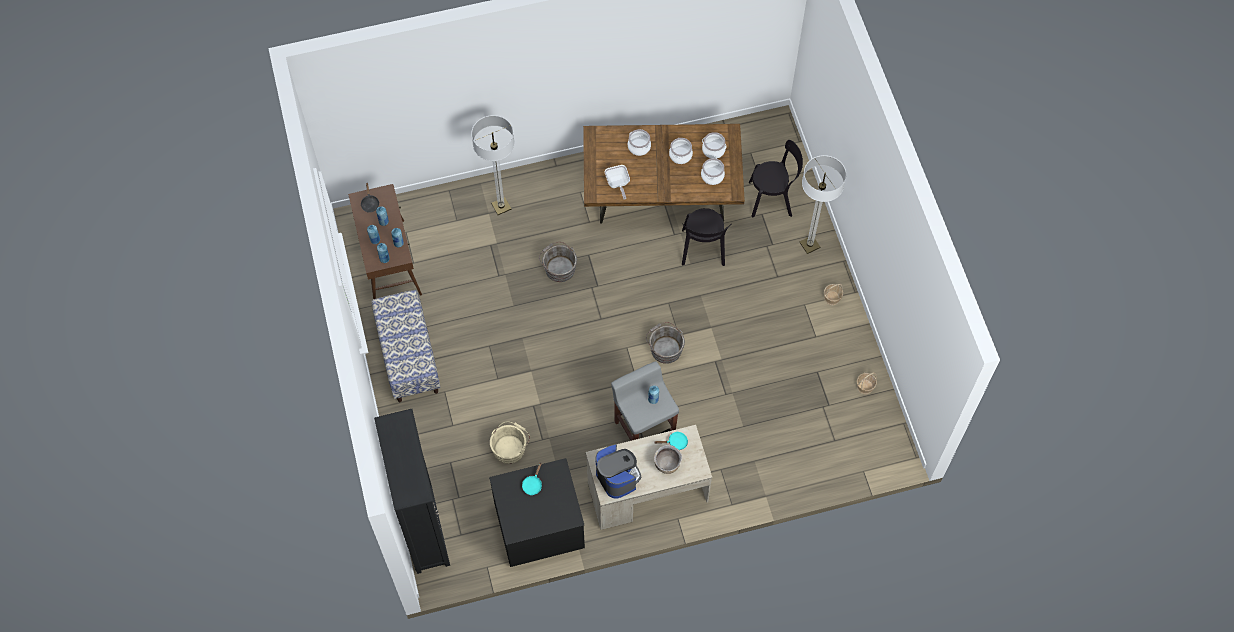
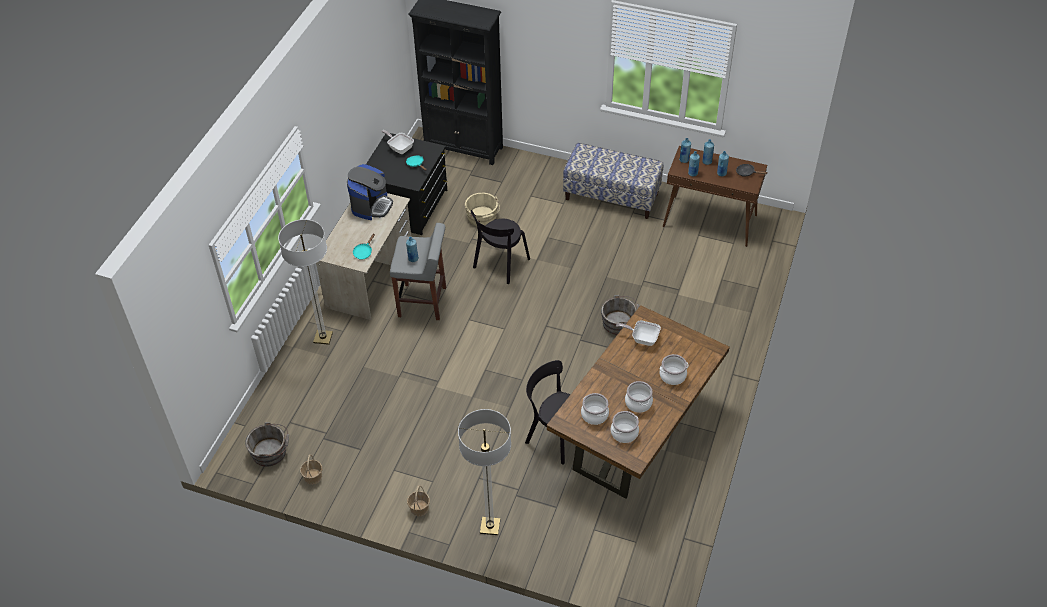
camera: 125 degrees right, 15 degrees down
(501, 206) = (714, 314): floor lamp -> floor lamp (323, 338)
(520, 515) = (399, 148): none -> frying pan
(617, 477) = (371, 206): coffee machine -> coffee machine turned 75 degrees counterclockwise
(665, 348) = (481, 353): grey bucket -> grey bucket (271, 452)
(667, 465) = (351, 238): brown cooking pot -> none
(773, 198) = (566, 528): black chair -> black chair (500, 265)

